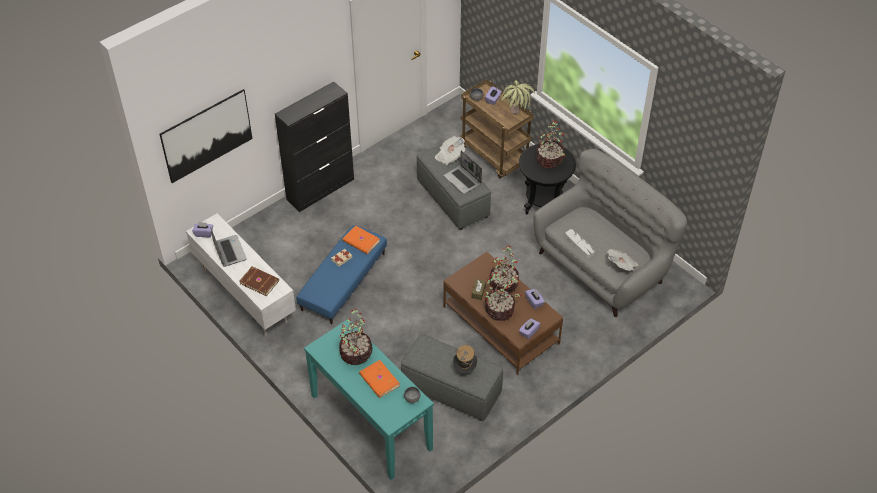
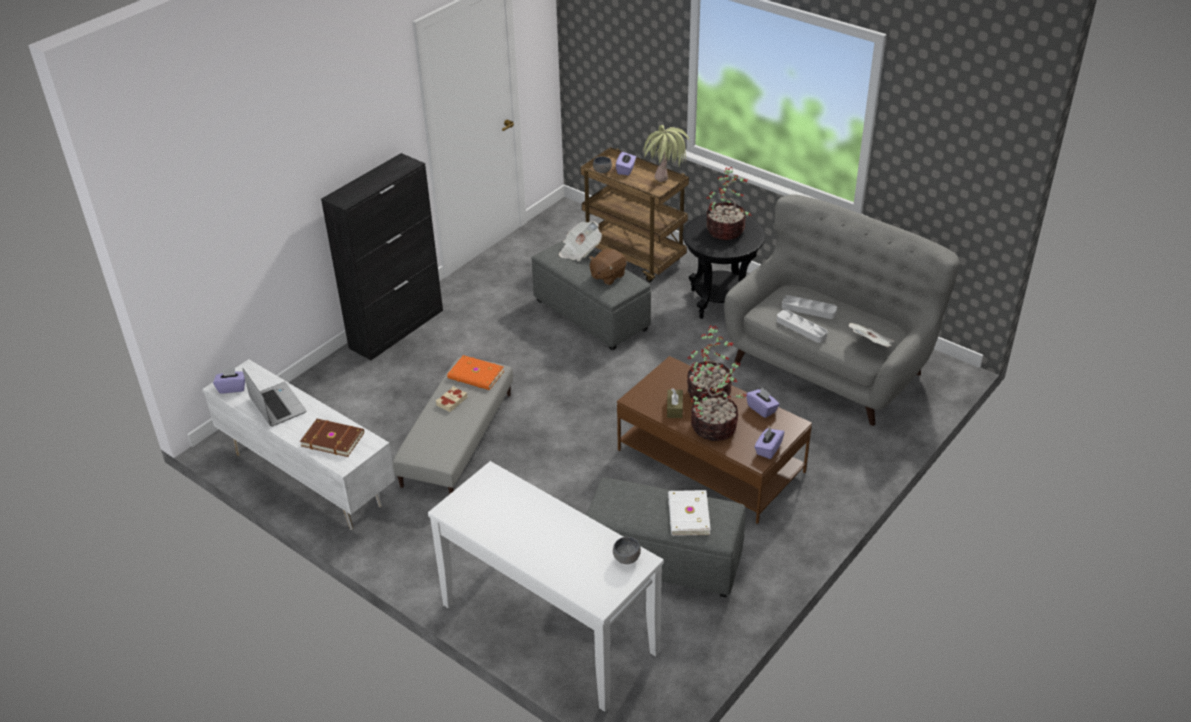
camera: 10 degrees left, 10 degrees down
(207, 135) = (221, 230): picture -> none
(343, 281) = (457, 439): blue ottoman -> grey ottoman
(356, 353) = (516, 506): potted plant -> none
(370, 422) = (548, 628): turquoise console table -> white console table
(379, 380) = (564, 540): orange book -> none
(463, 180) = (607, 276): laptop -> brown plush toy
(465, 369) = (687, 515): hat -> white book
(589, 230) = (808, 309): none -> grey tray

